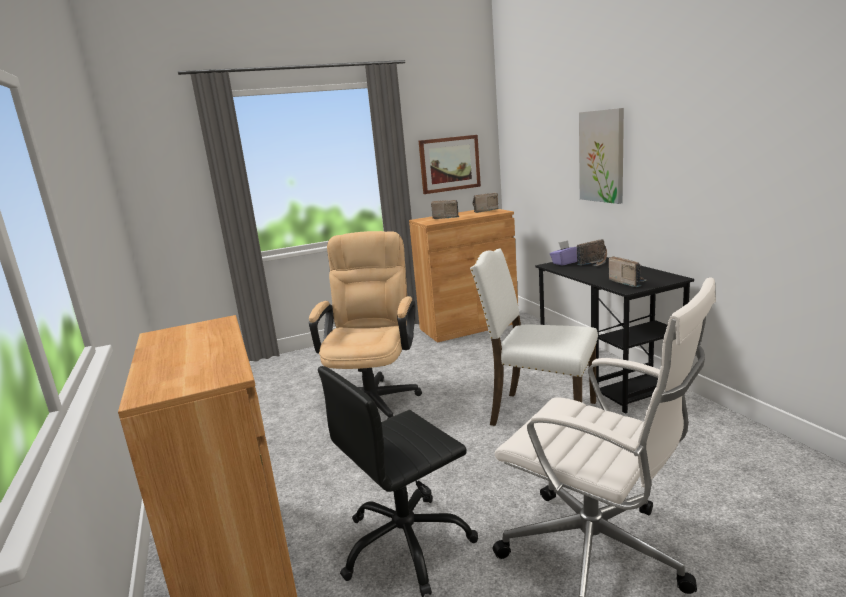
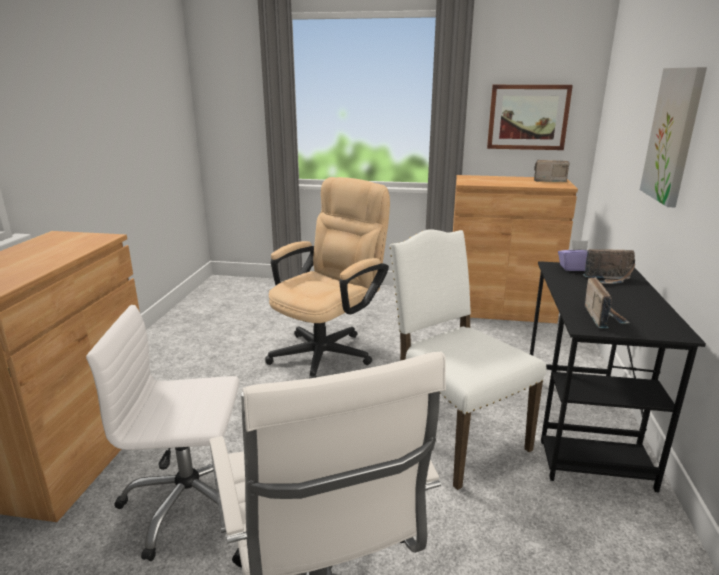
camera: 30 degrees right, 5 degrees up
(406, 544) = (190, 503): black office chair -> white office chair
(445, 217) = (493, 180): radio -> none

